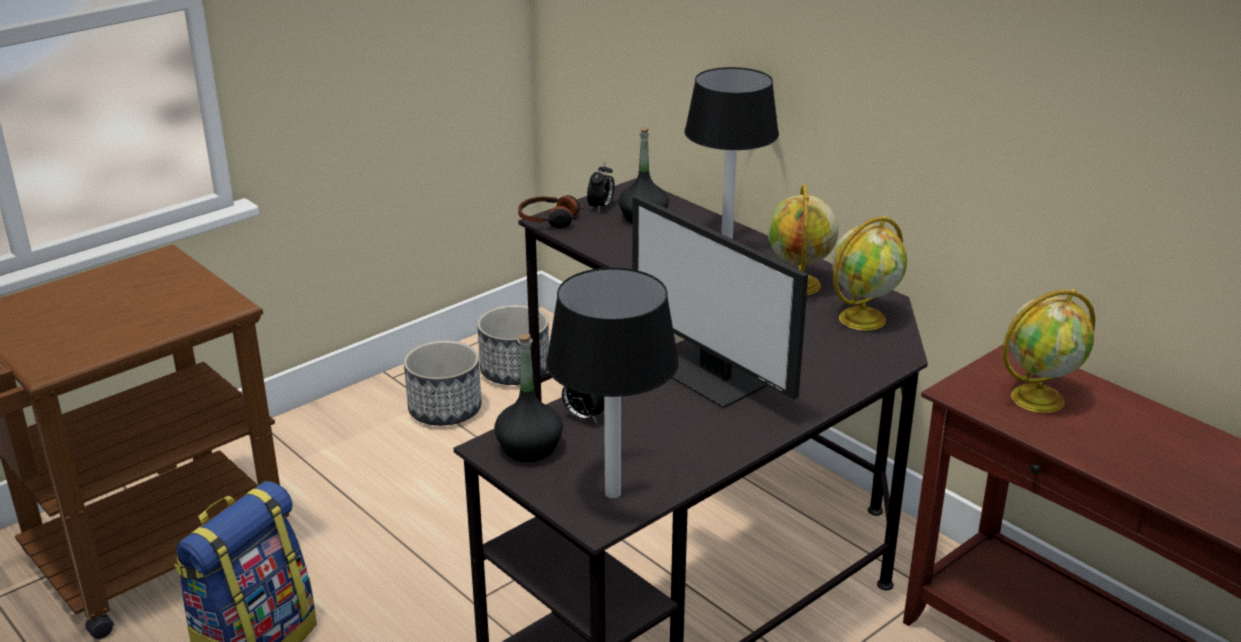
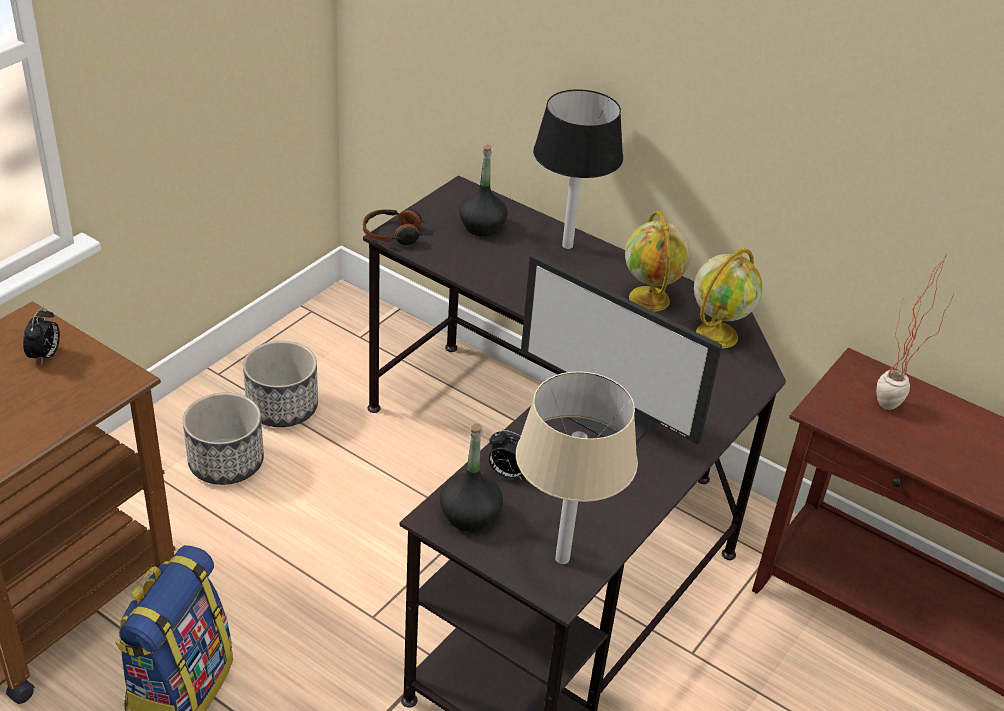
camera: 15 degrees left, 10 degrees up
(515, 371) = (337, 356): planter -> planter (226, 462)
(601, 207) = (437, 215): alarm clock -> alarm clock (45, 356)
(612, 493) = (561, 558): black table lamp -> beige table lamp
(1038, 398) = (887, 412): globe -> potted plant

